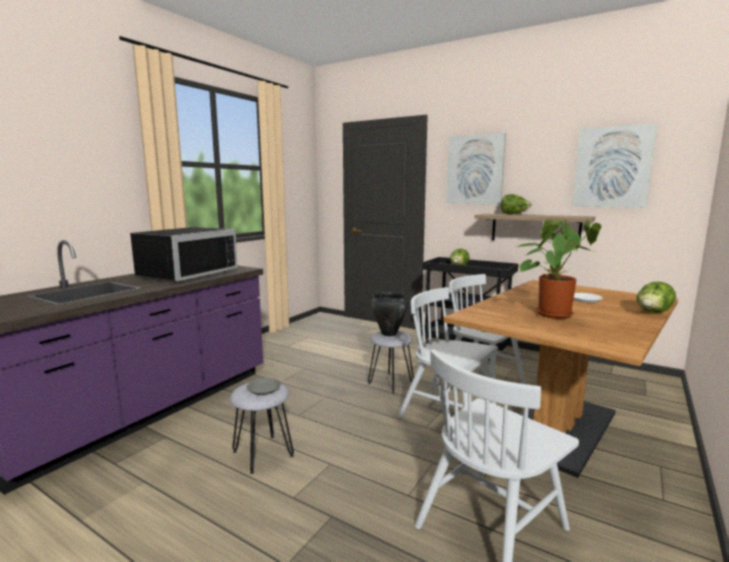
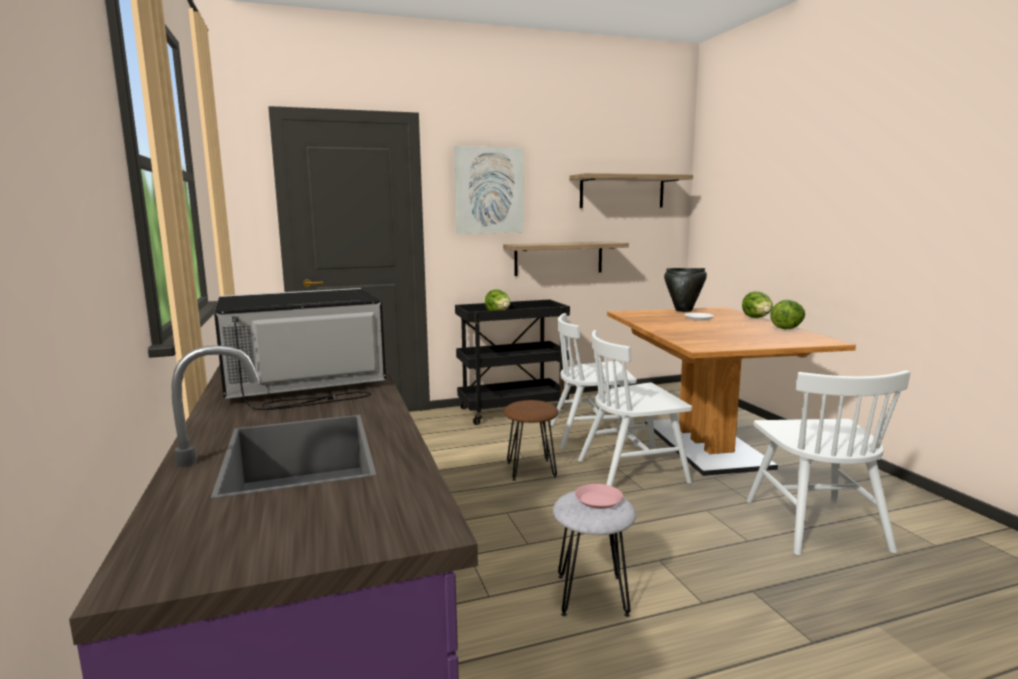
camera: 50 degrees left, 0 degrees up
(184, 274) = (304, 383): black microwave -> black microwave turned 90 degrees counterclockwise
(263, 389) = (598, 500): grey plate -> pink plate
(388, 334) = (527, 406): black cooking pot -> black cooking pot (683, 310)
(391, 383) = (531, 469): grey stool -> brown stool
(513, 214) = (541, 243): lettuce -> lettuce (787, 328)
(552, 313) = (725, 331): potted plant -> none
(612, 167) = (622, 192): picture -> shelf

